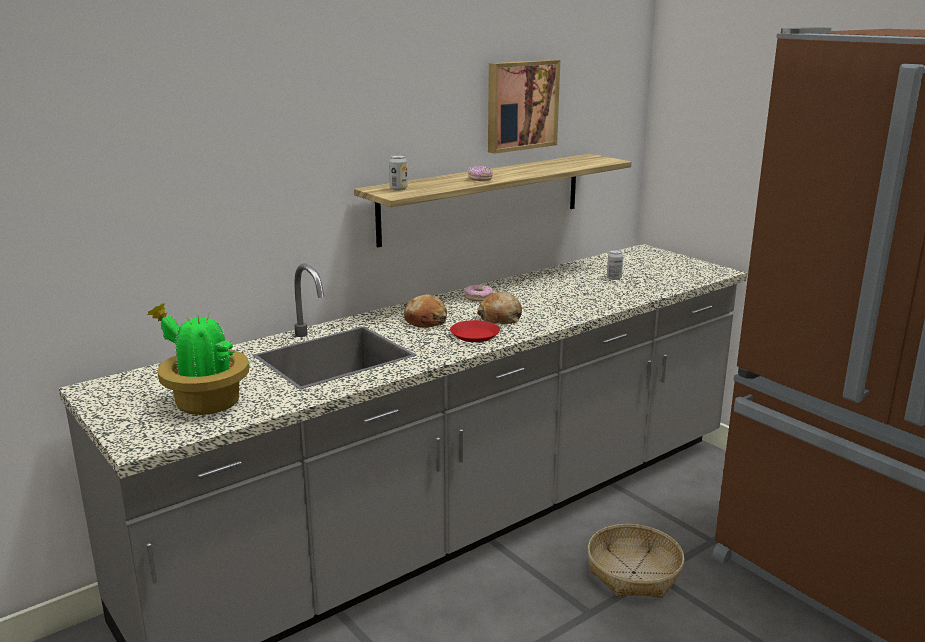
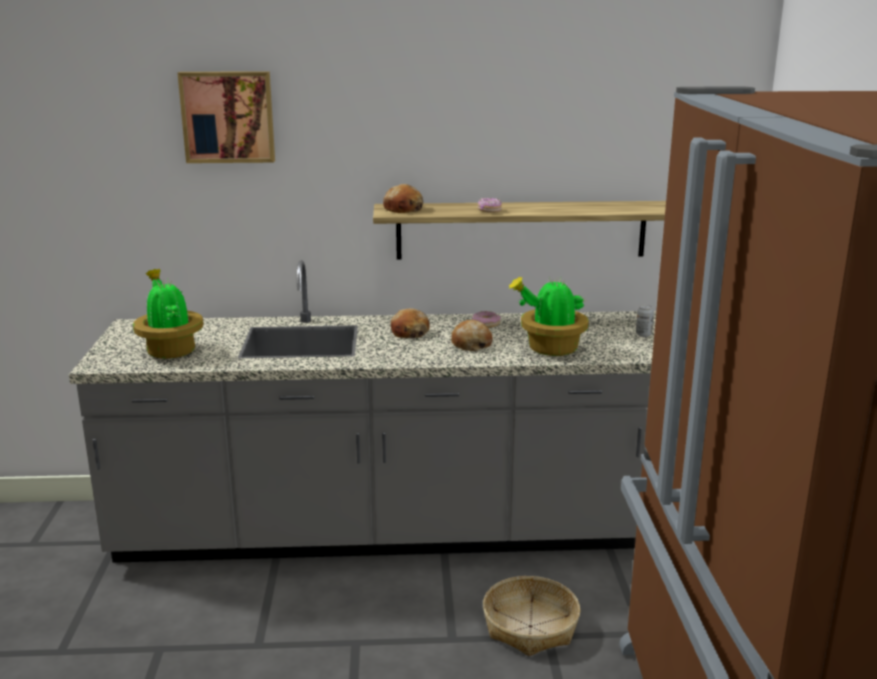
camera: 35 degrees right, 0 degrees up
(398, 189) = (403, 209): can -> bread
(475, 335) = (424, 352): red plate -> none
(520, 105) = (571, 143): picture -> picture (228, 117)
(570, 306) = (550, 349): none -> potted plant

